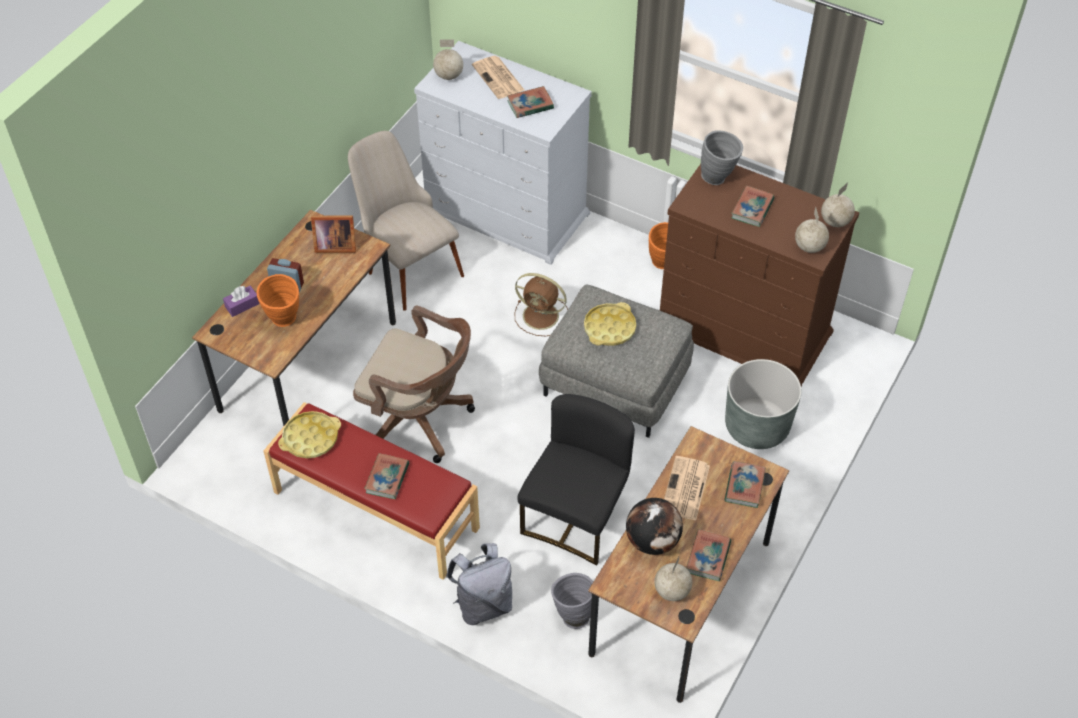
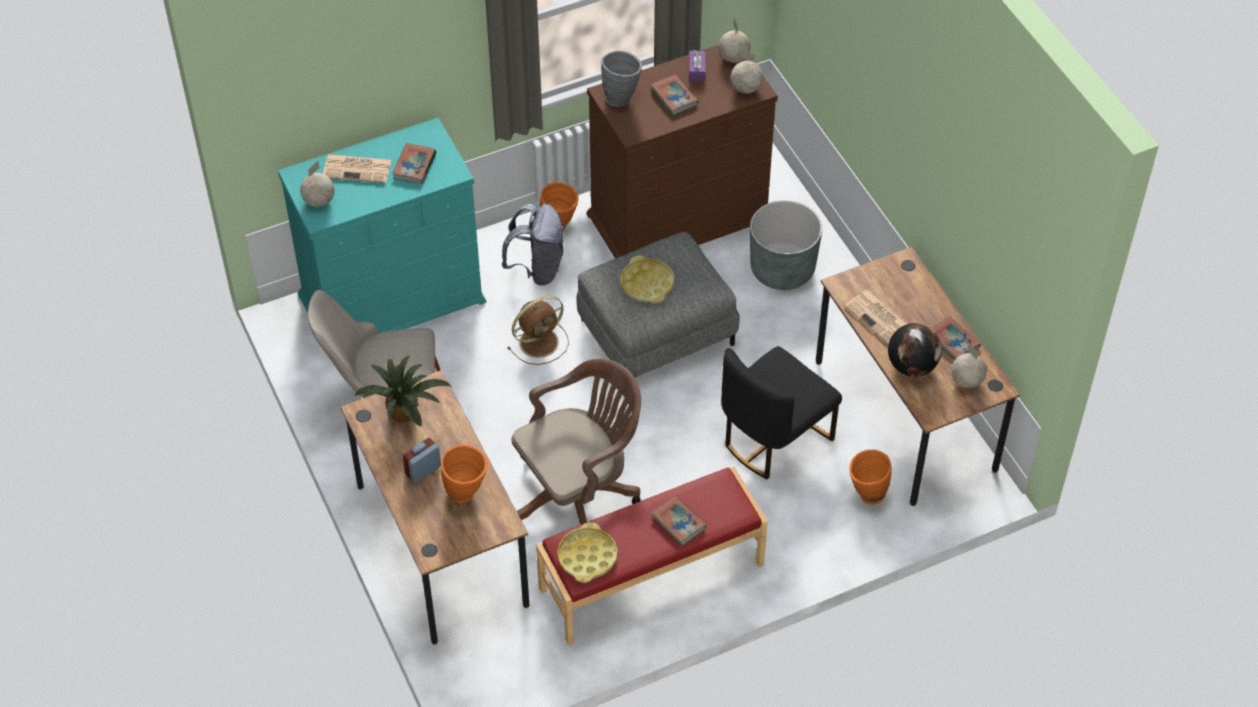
camera: 55 degrees left, 0 degrees up
(242, 305) = (416, 516): purple tissue box -> purple tissue box (697, 71)
(334, 245) = (405, 411): picture frame -> potted plant
(483, 604) = (810, 550): grey backpack -> grey backpack (537, 269)
(507, 212) = (393, 298): white dresser -> turquoise dresser
(572, 614) = (866, 495): grey vase -> orange vase
(576, 517) = (774, 438): black chair -> black chair turned 105 degrees counterclockwise
(744, 486) = (905, 281): book -> none

